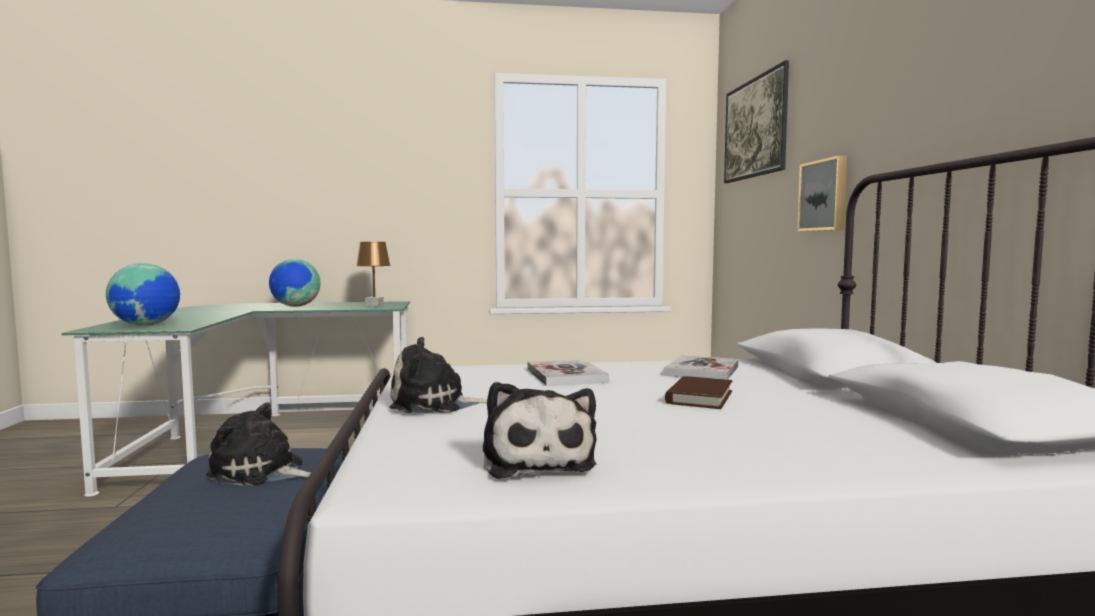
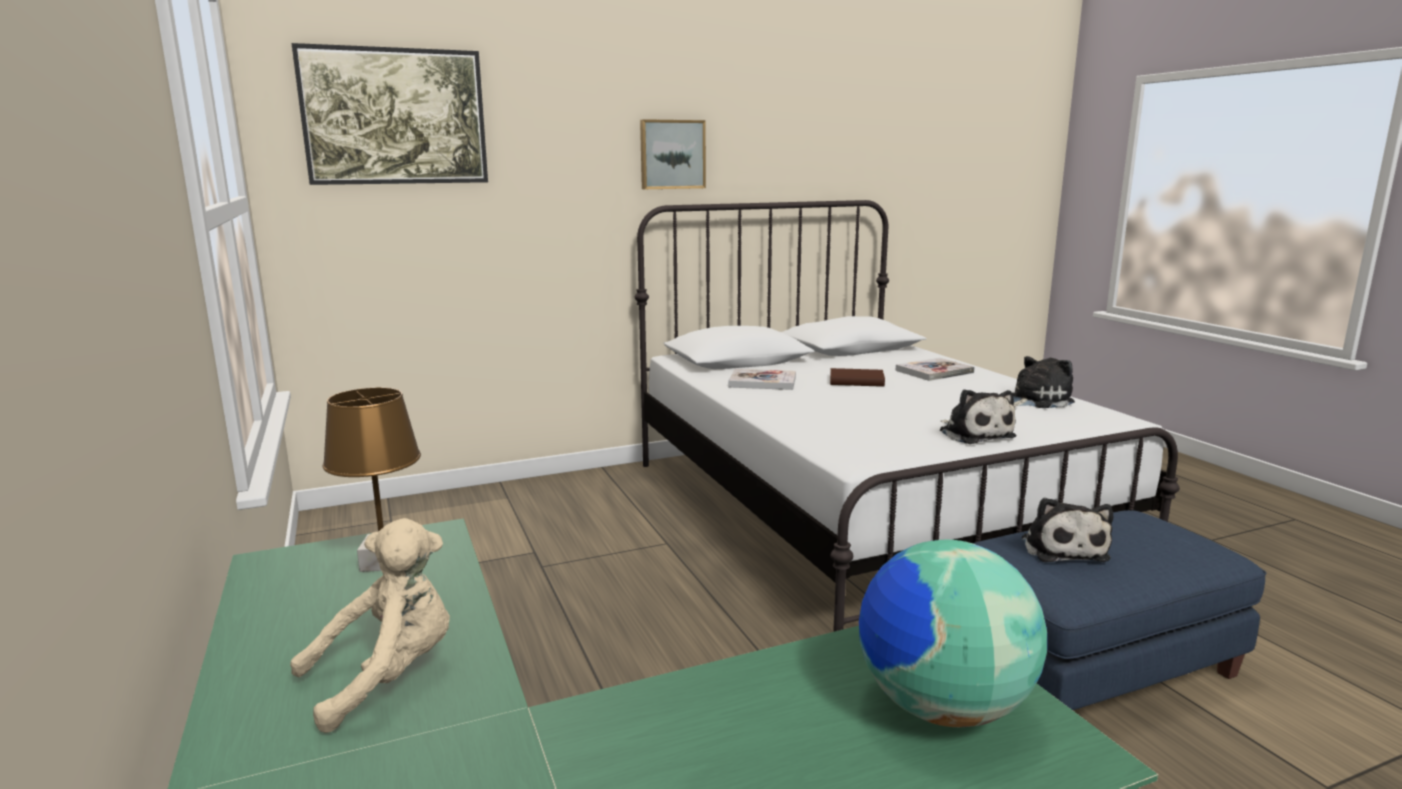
camera: 105 degrees left, 10 degrees up
(295, 306) = (388, 677): globe -> beige plush toy
(566, 375) = (825, 412): book -> book (934, 371)
(824, 195) = (571, 216): picture -> picture (672, 154)

